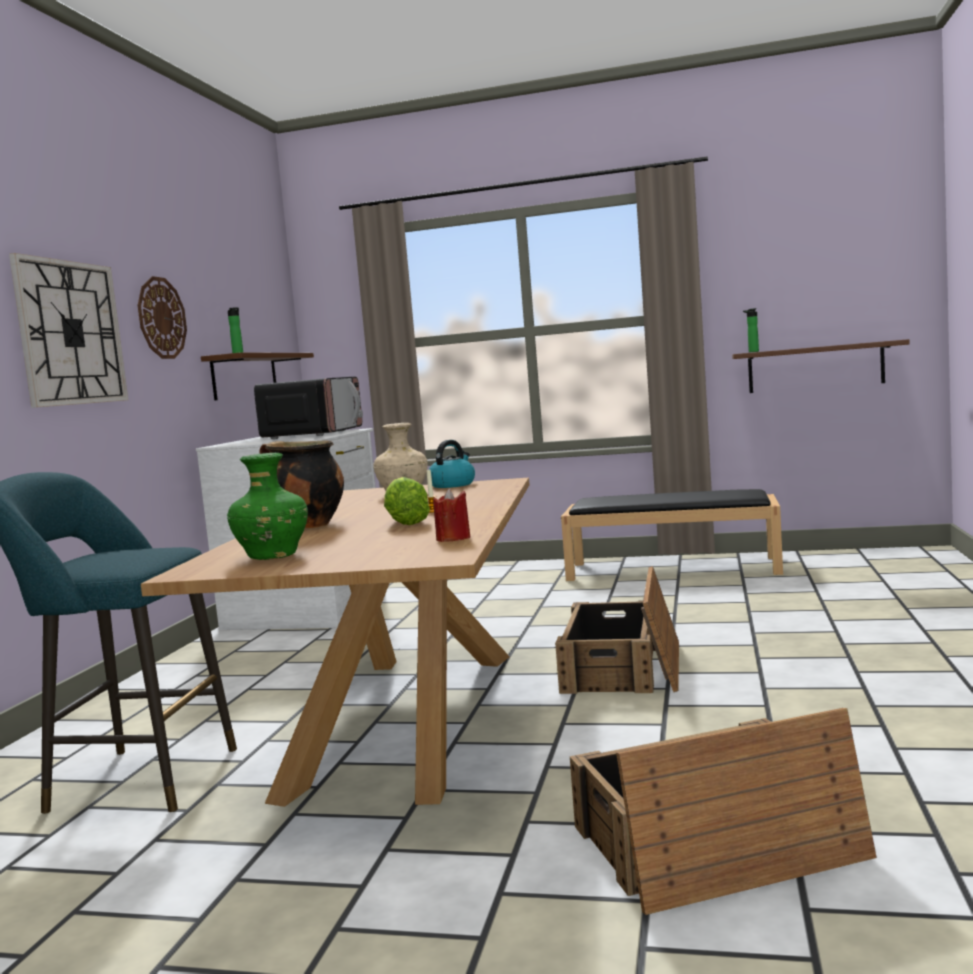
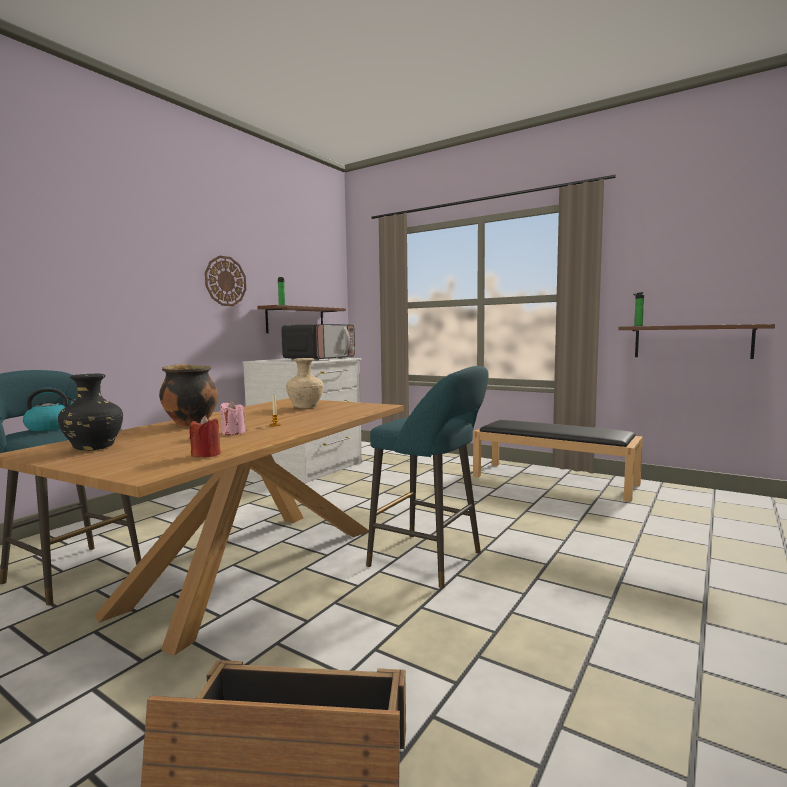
camera: 20 degrees right, 0 degrees up
(70, 333) = (144, 286): wall clock -> none
(272, 556) = (95, 448): green vase -> black vase
(406, 523) = (233, 433): lettuce -> pink candle
(452, 485) = (349, 404): kettle -> kettle (51, 427)
(625, 667) = (431, 560): crate -> turquoise stool

